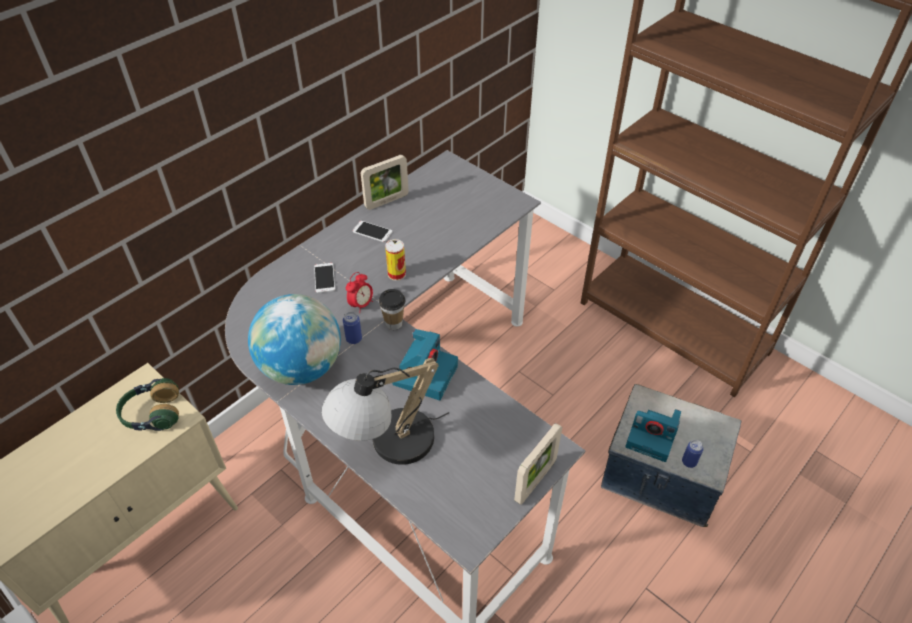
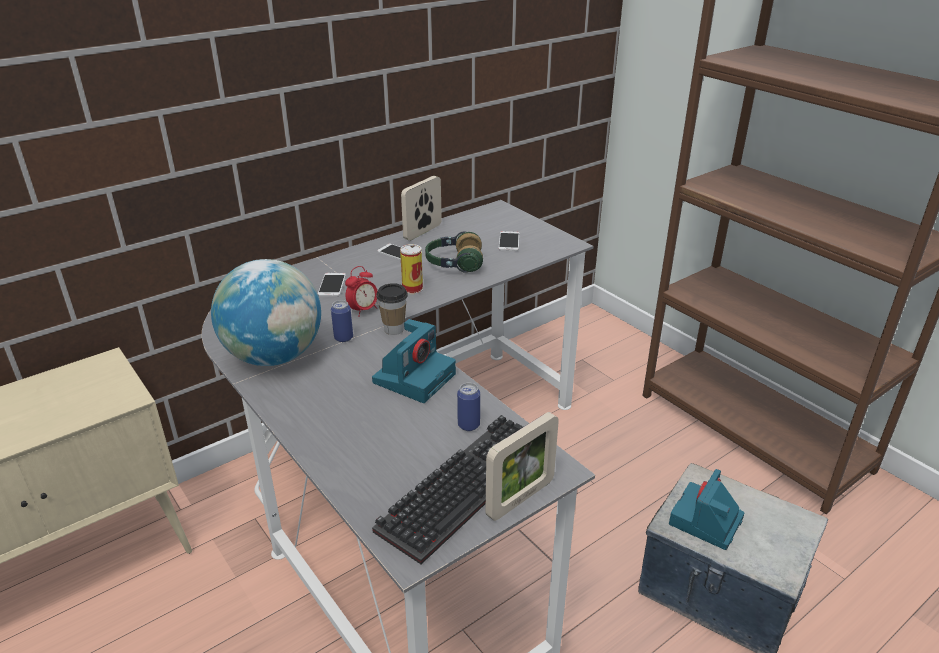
camera: 10 degrees right, 15 degrees down
(152, 414) = (99, 392): headphones -> headphones (454, 264)
(386, 201) = (422, 232): picture frame -> picture frame turned 150 degrees clockwise
(387, 446) = (344, 440): table lamp -> none
(466, 205) = (509, 241): none -> phone
(490, 473) = (464, 483): none -> keyboard
(652, 437) = (706, 522): camera -> camera turned 90 degrees clockwise
(689, 462) = (752, 556): can -> can (468, 425)

